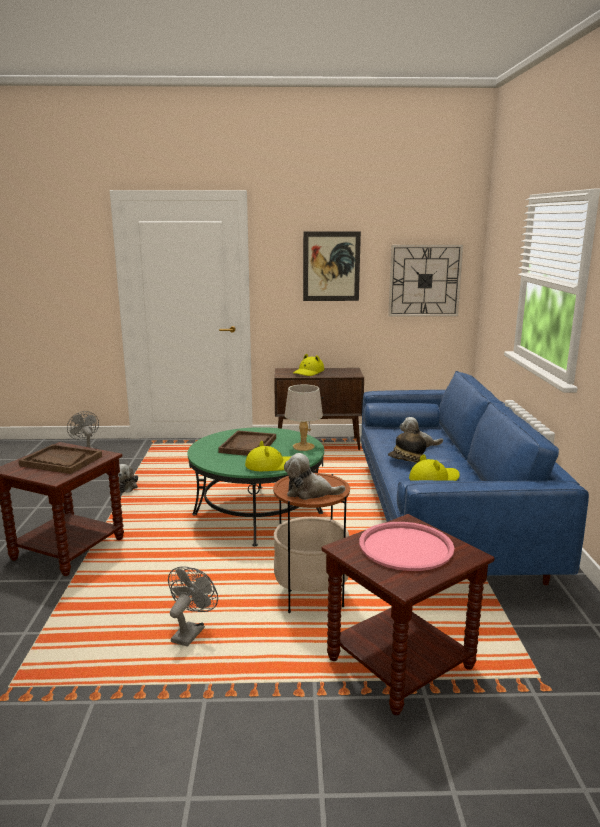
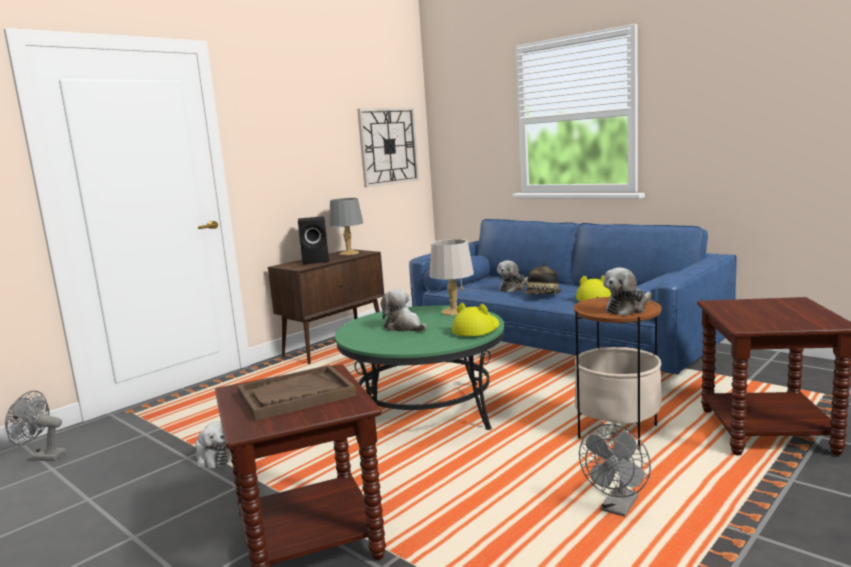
camera: 45 degrees left, 5 degrees down
(190, 631) = (618, 508): grey fan -> grey fan turned 120 degrees counterclockwise
(248, 445) = (404, 327): brown tray -> plush toy
(308, 372) = (317, 261): yellow hat -> black speaker
(331, 266) = (307, 135): picture -> none
(344, 372) = (349, 253): none -> grey table lamp
(406, 547) = (764, 311): pink tray -> none

